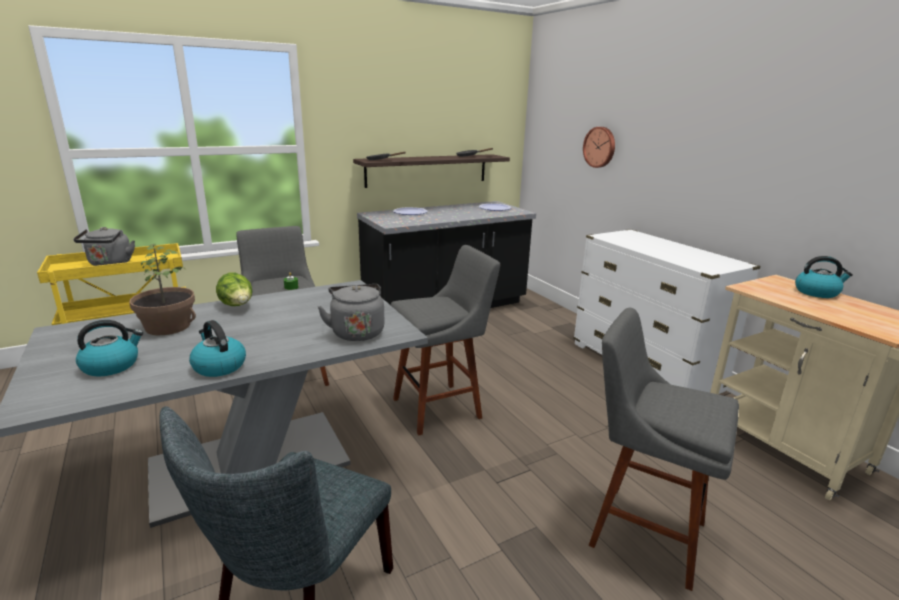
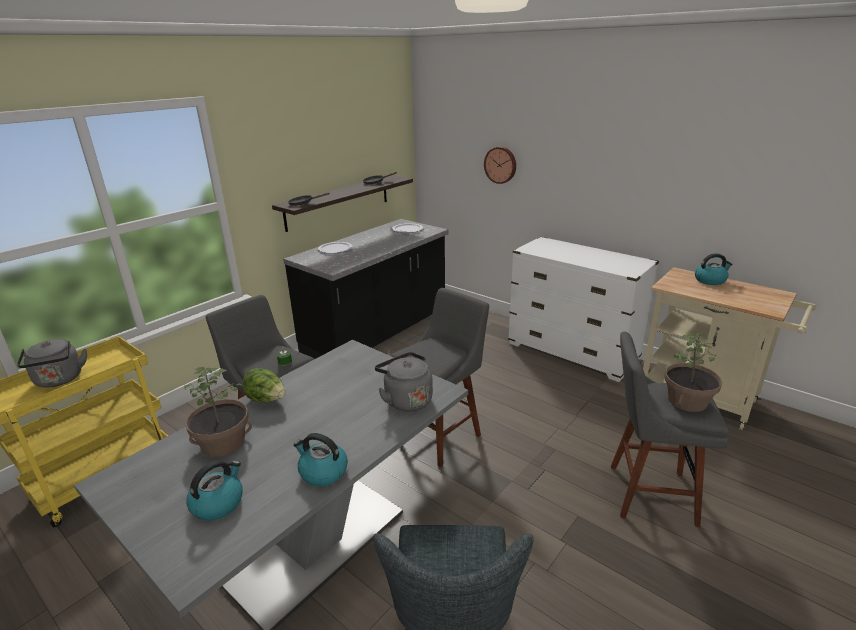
camera: 20 degrees left, 5 degrees up
(692, 409) = (687, 401): none -> potted plant

